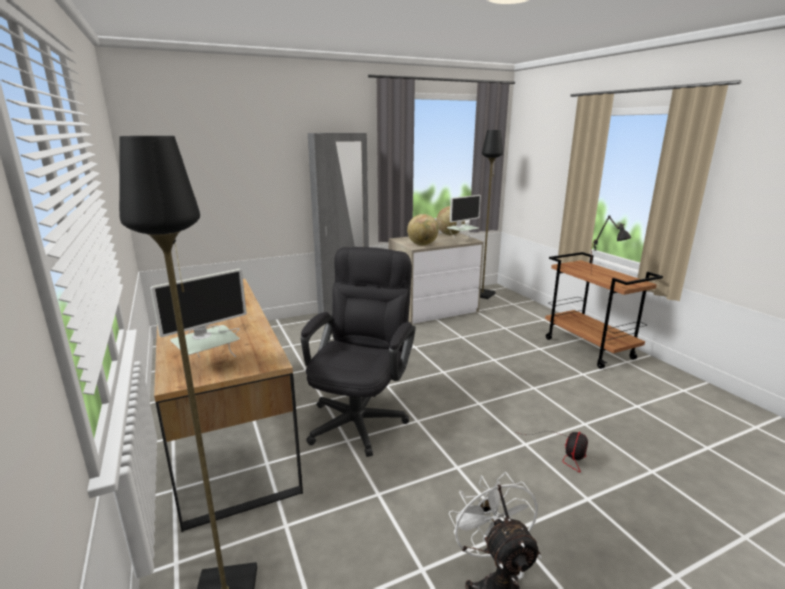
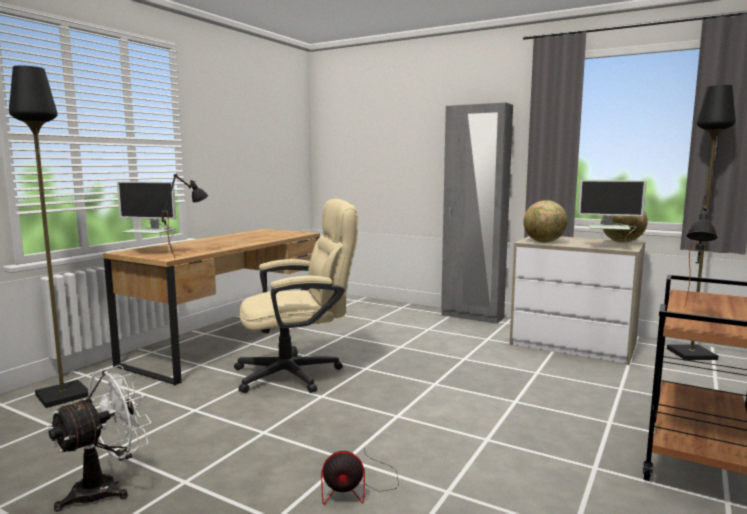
camera: 55 degrees right, 10 degrees down
(269, 351) = (187, 255): none -> black table lamp
(361, 416) = (298, 373): black office chair -> beige office chair

